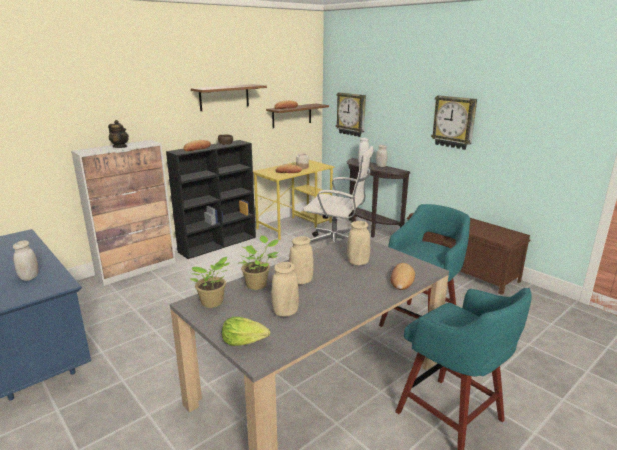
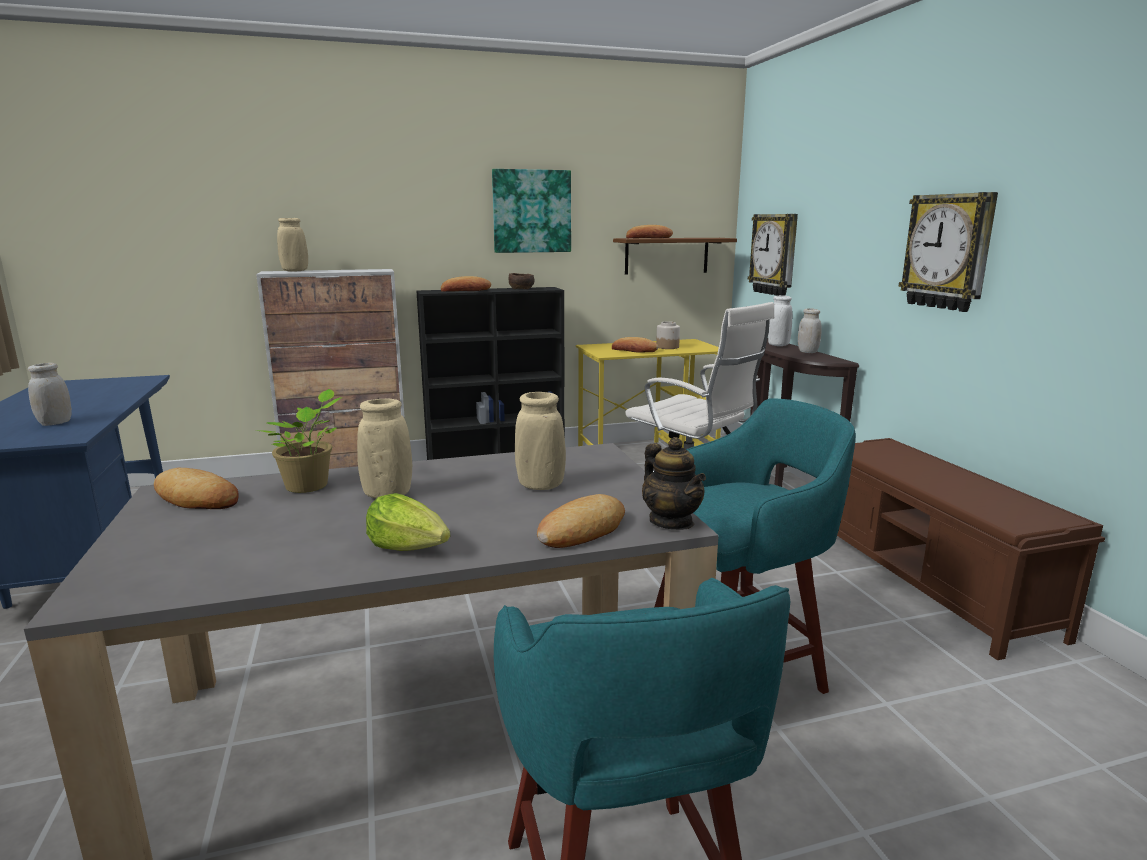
camera: 25 degrees right, 5 degrees down
(120, 147) = (329, 271): teapot -> teapot (671, 521)
(213, 303) = (196, 497): potted plant -> bread
(224, 97) = (531, 211): brown shelf -> picture
(244, 341) = (127, 565): lettuce -> lettuce (409, 547)
(285, 312) = (273, 536): beige vase -> beige vase (295, 271)

